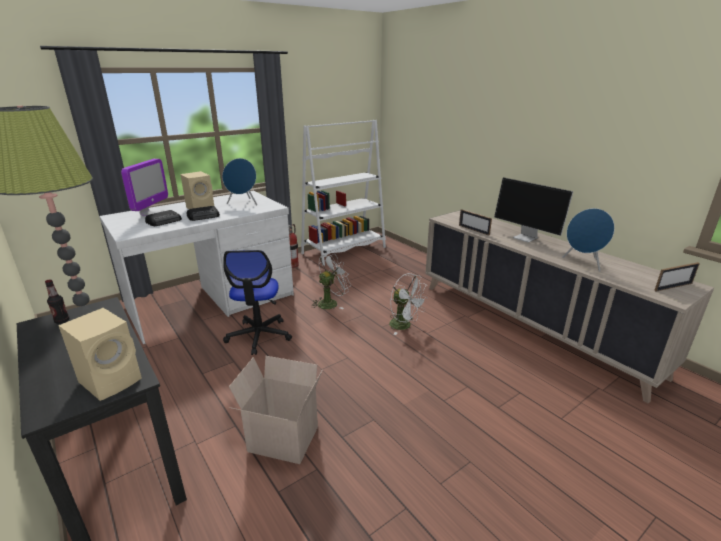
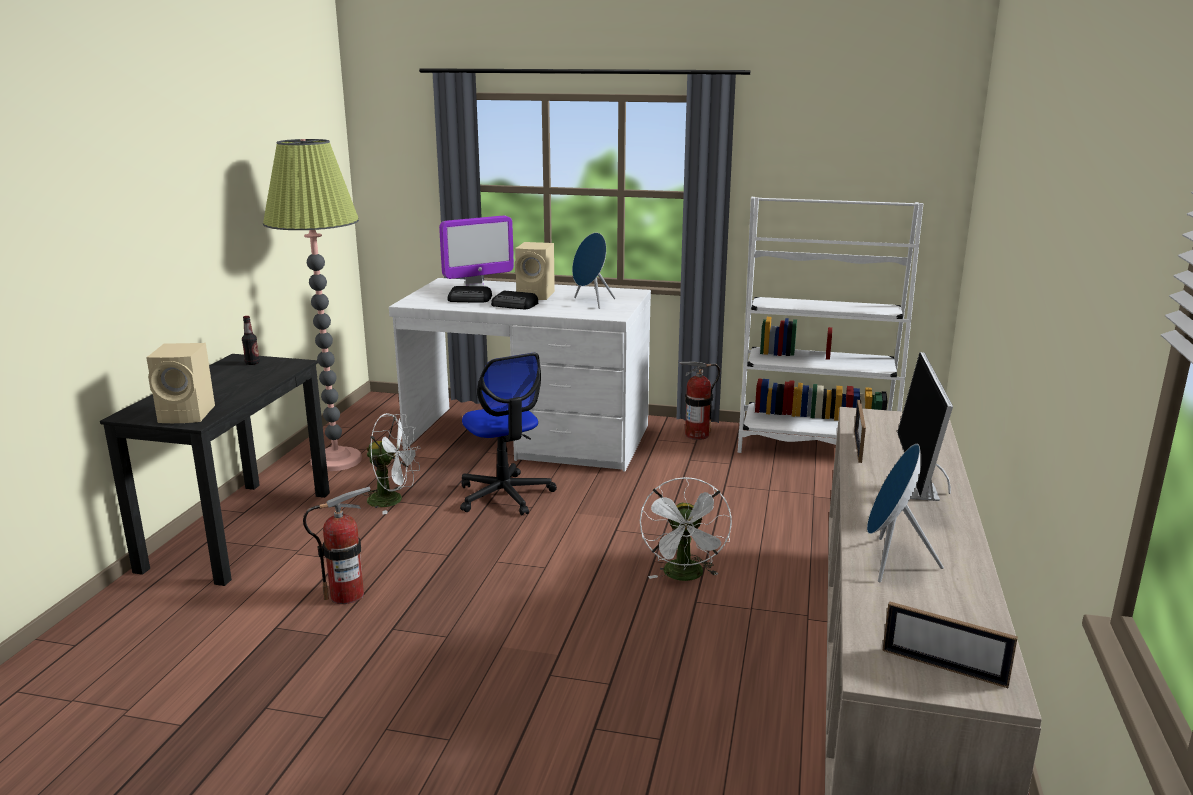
camera: 50 degrees right, 5 degrees down
(259, 336) = (505, 495): office chair -> office chair turned 75 degrees counterclockwise
(281, 440) = (347, 595): cardboard box -> fire extinguisher
(331, 303) = (651, 501): white fan -> white fan (393, 500)

